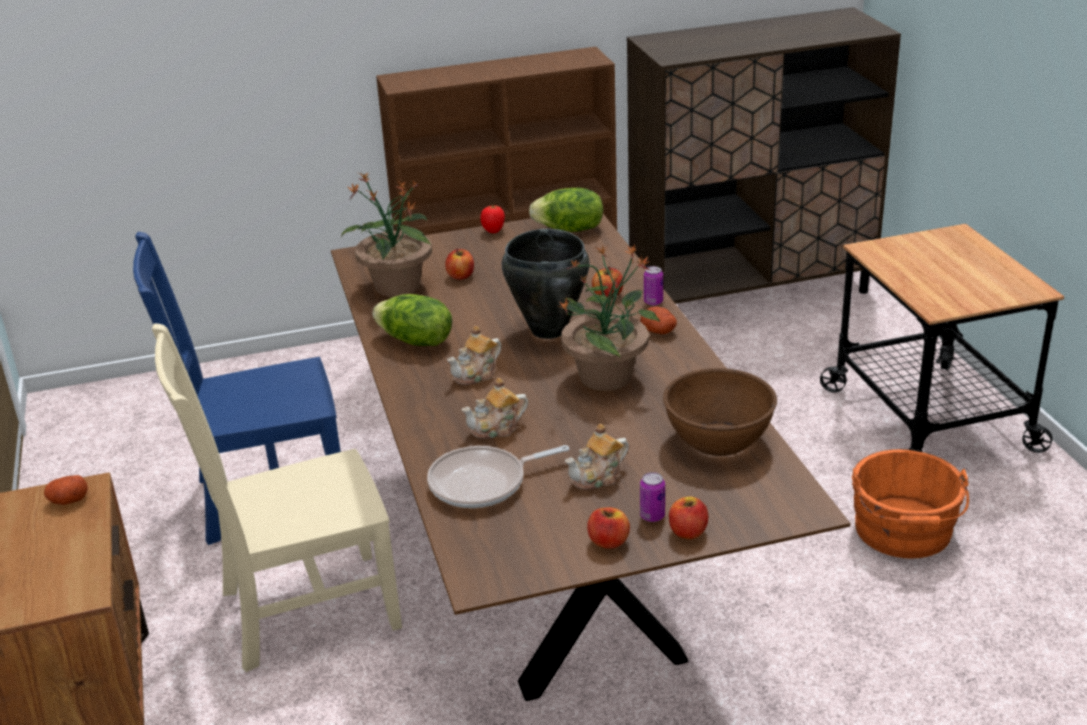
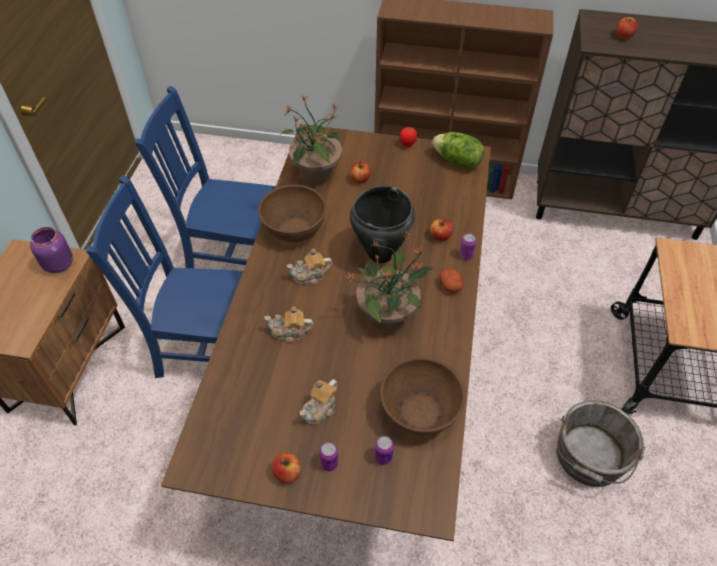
camera: 25 degrees right, 20 degrees up
(68, 500) = (59, 264): potato -> purple jar
(303, 610) = (206, 348): beige chair -> blue chair
(415, 341) = (294, 229): lettuce -> brown bowl
(483, 483) = (250, 379): frying pan -> none
(598, 477) = (320, 409): teapot -> teapot turned 45 degrees counterclockwise
(688, 532) = (341, 491): apple -> apple (623, 36)
(711, 489) = (383, 457): none -> can
(904, 533) = (588, 458): orange bucket -> grey bucket

